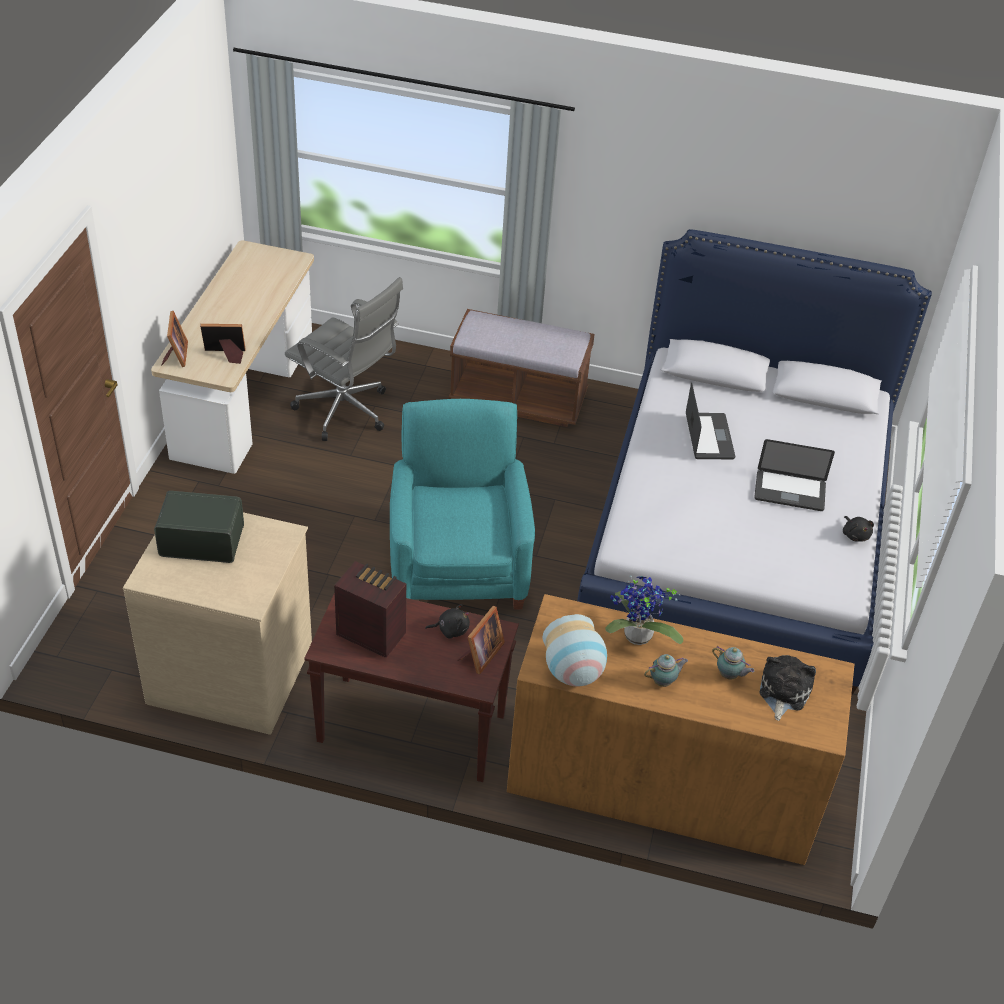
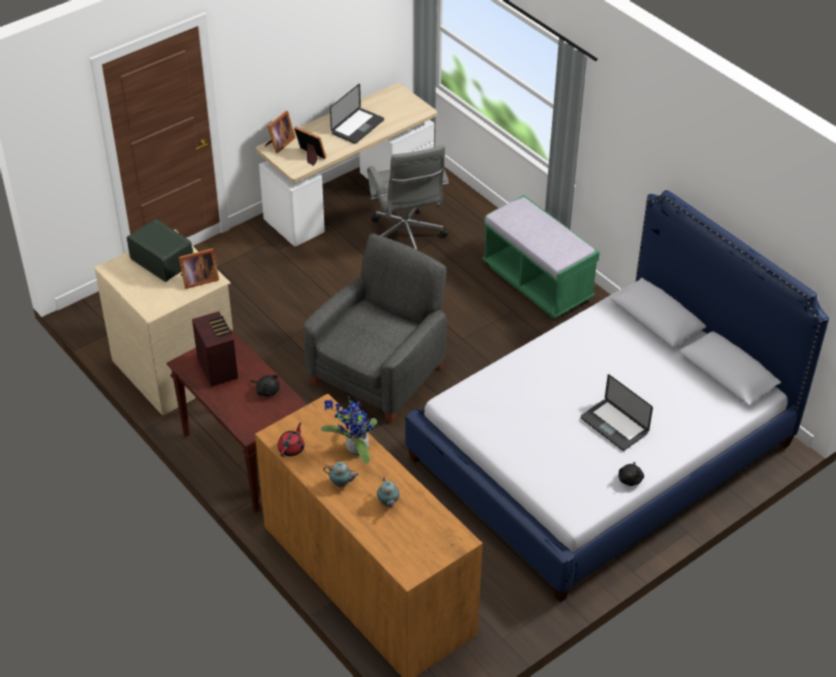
camera: 40 degrees right, 0 degrees up
(458, 564) = (379, 373): turquoise armchair -> grey armchair
(480, 655) = (268, 415): picture frame -> picture frame (198, 280)
(518, 399) = (537, 283): brown bench -> green bench
(573, 673) = (291, 448): vase -> red teapot
(709, 437) = (596, 360): laptop -> laptop (357, 127)
(783, 692) = (411, 532): plush toy -> none

